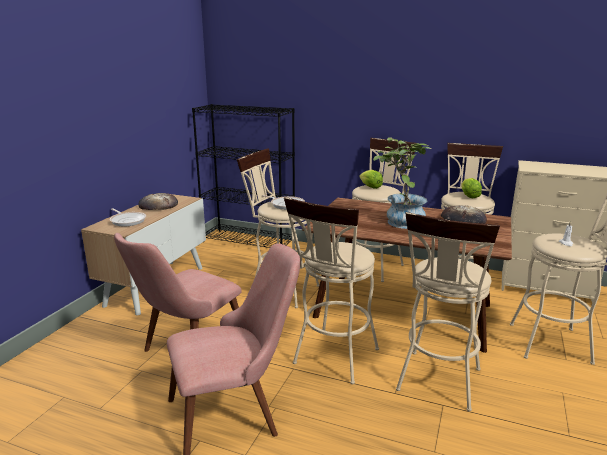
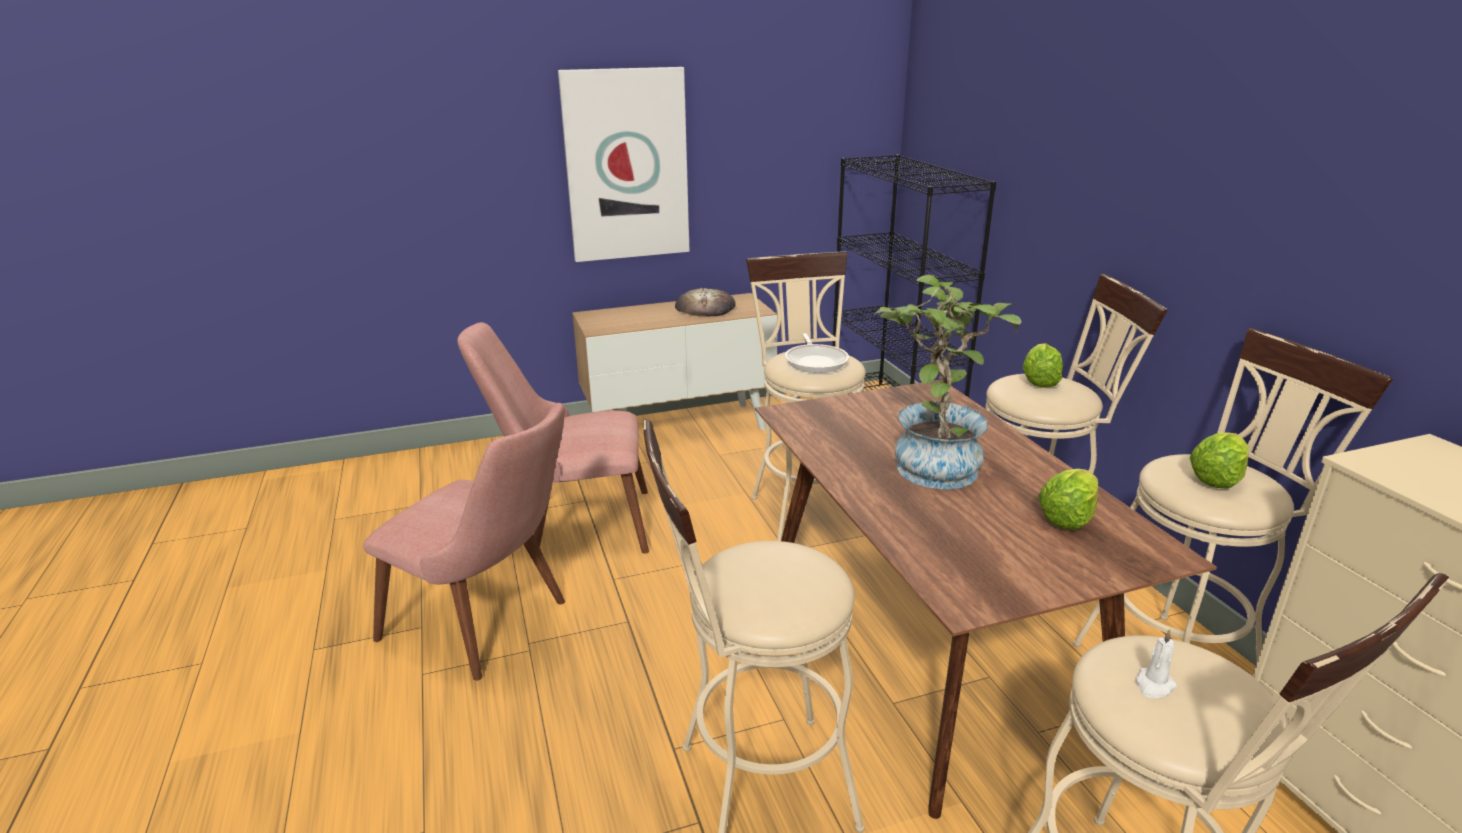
camera: 50 degrees right, 5 degrees up
(97, 123) = (626, 165): none -> picture
(127, 220) = (631, 317): frying pan -> none
(333, 360) = (688, 646): beige stool -> none
(463, 220) = (1068, 517): bread -> lettuce

